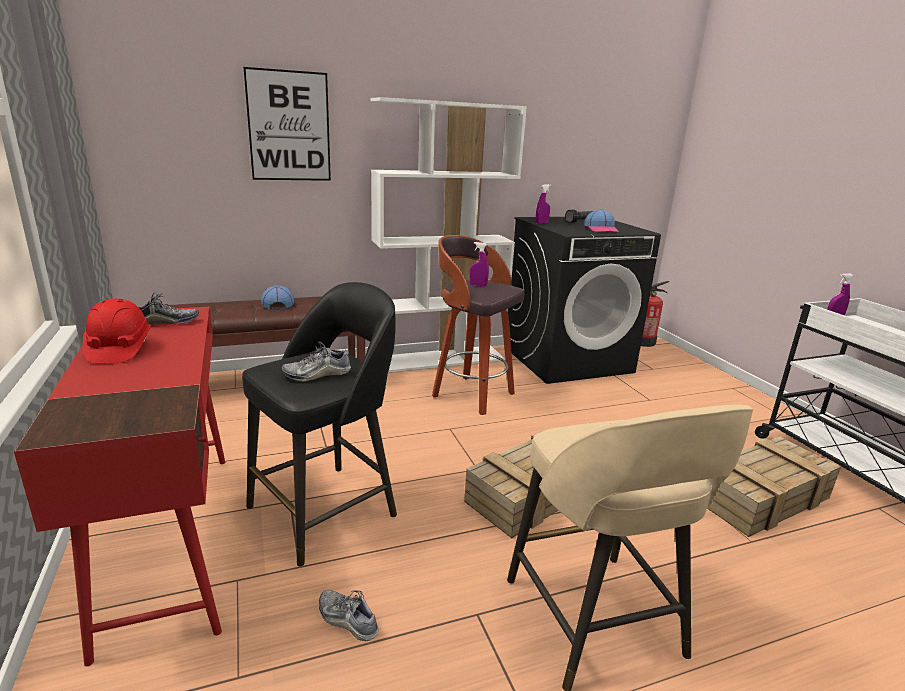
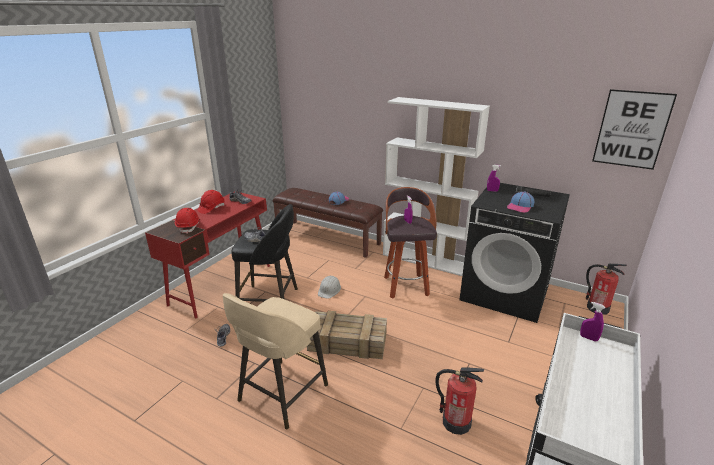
camera: 50 degrees right, 5 degrees up
(141, 393) = (189, 226): none -> red hard hat
(289, 126) = (358, 110): picture -> picture (631, 129)
(390, 445) = (329, 290): none -> white hard hat
(761, 497) = (455, 422): crate -> fire extinguisher

